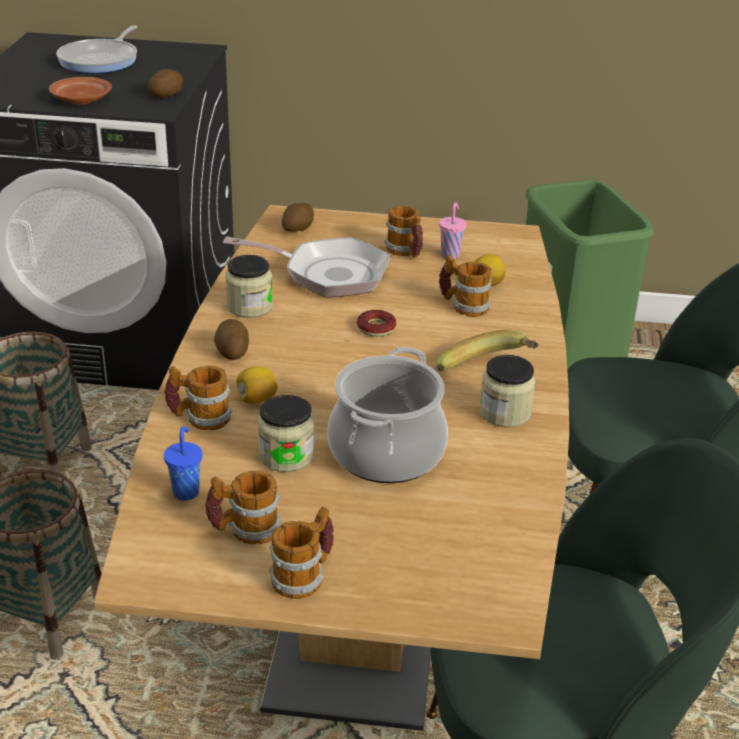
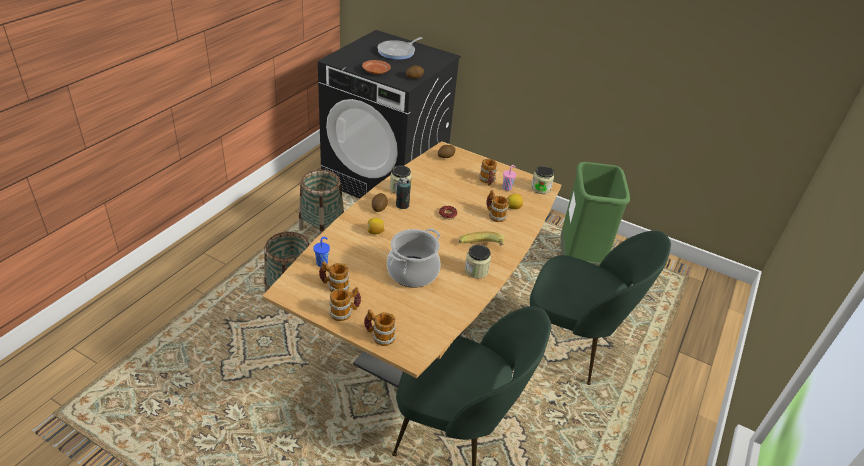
camera: 20 degrees right, 5 degrees up
(199, 418) = (347, 233): mug -> mug (379, 336)
(275, 335) = (402, 205): none -> can
(286, 456) = (371, 260): jar -> jar (540, 188)
(328, 274) = (444, 182): frying pan -> none

